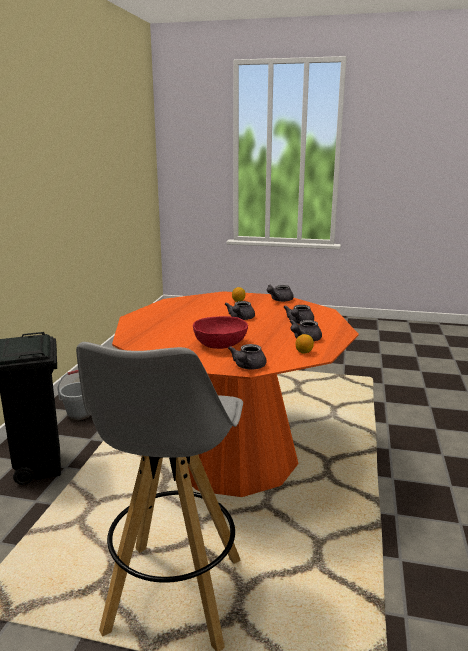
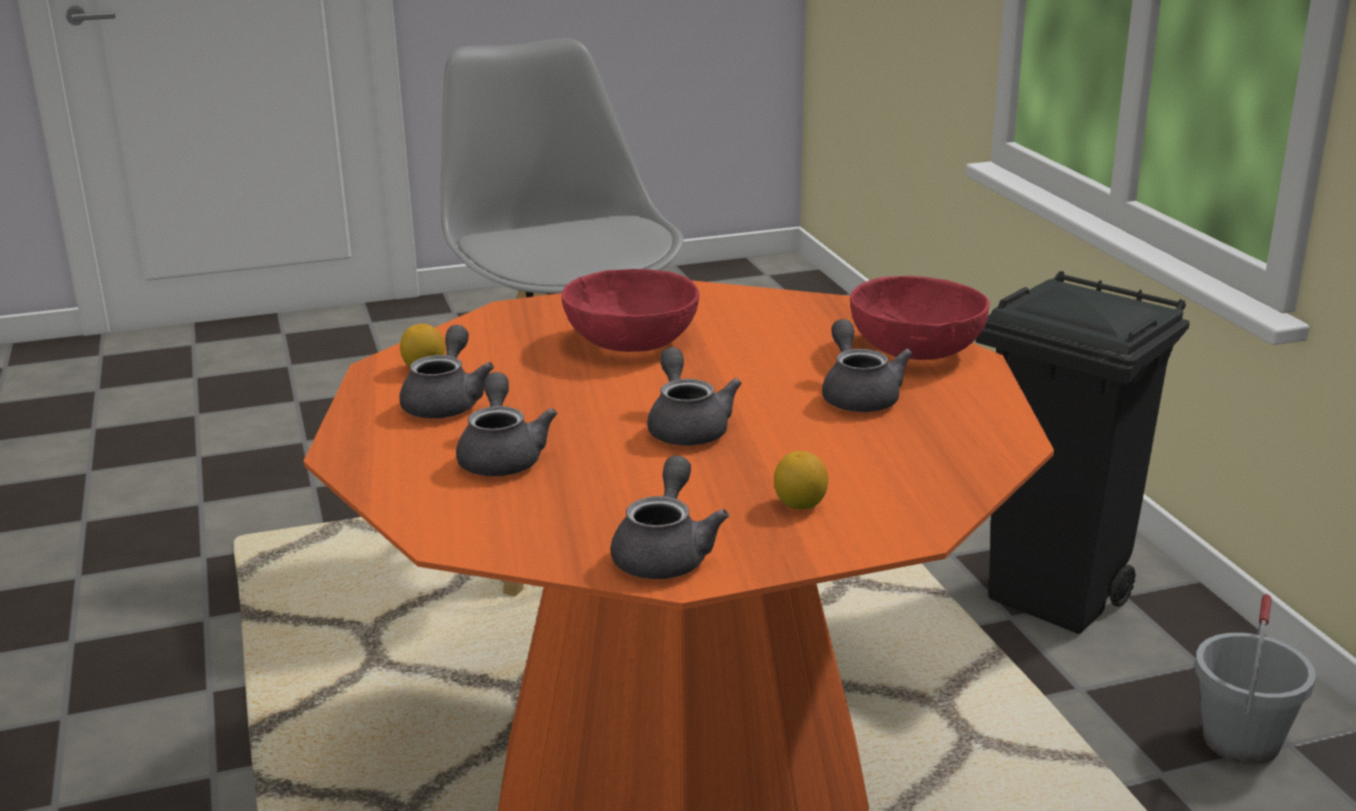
camera: 150 degrees right, 5 degrees up
(140, 322) = (916, 351): none -> red bowl
(248, 367) = (516, 314): grey teapot -> grey teapot (858, 395)

